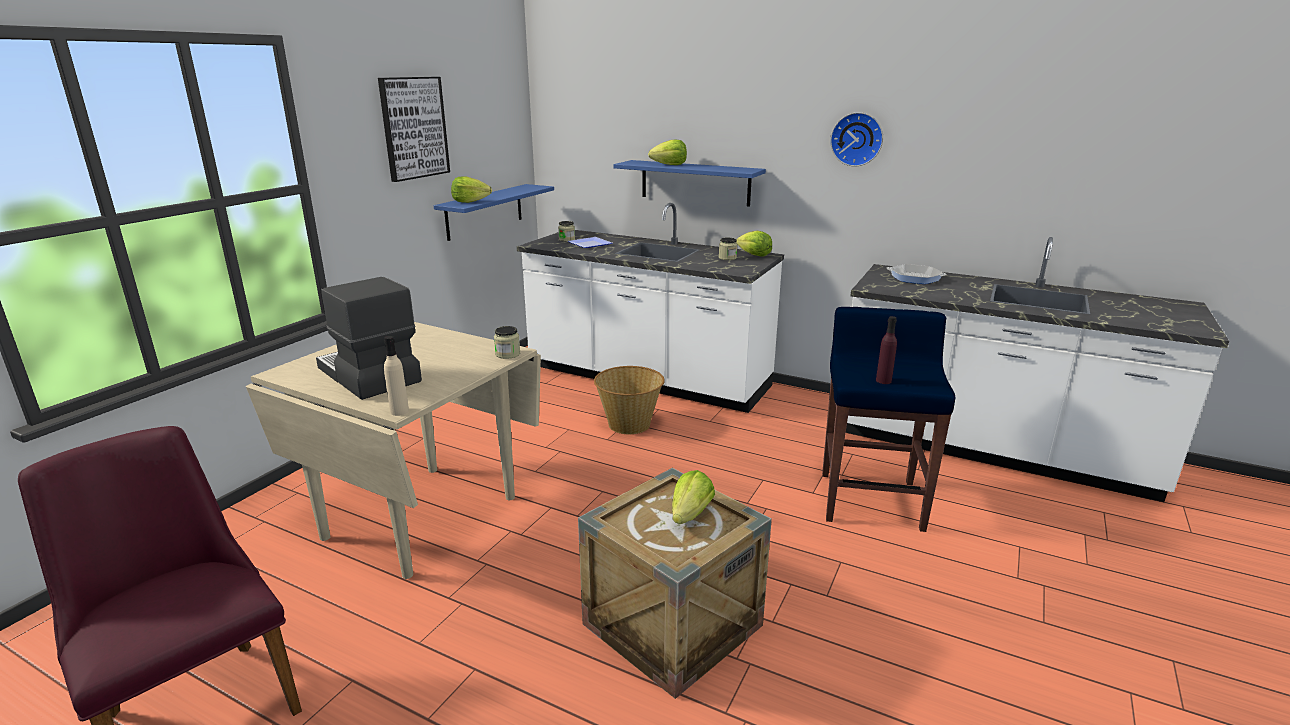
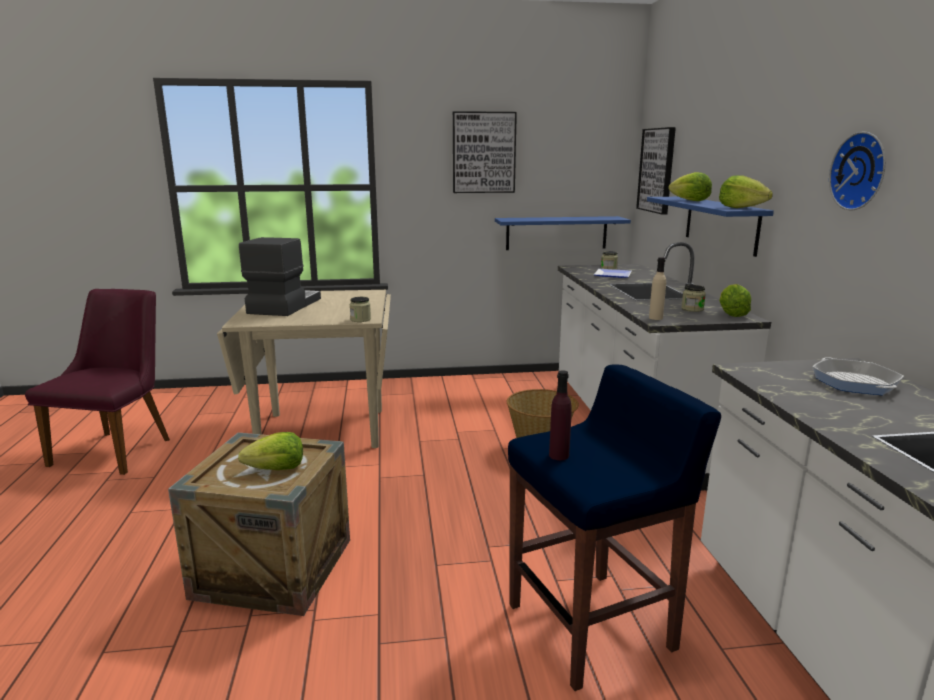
camera: 55 degrees right, 5 degrees down
(399, 411) = (237, 323): beige bottle -> beige bottle (655, 318)
(470, 201) = (523, 219): lettuce -> lettuce (741, 208)
(575, 135) = (657, 170): none -> picture

